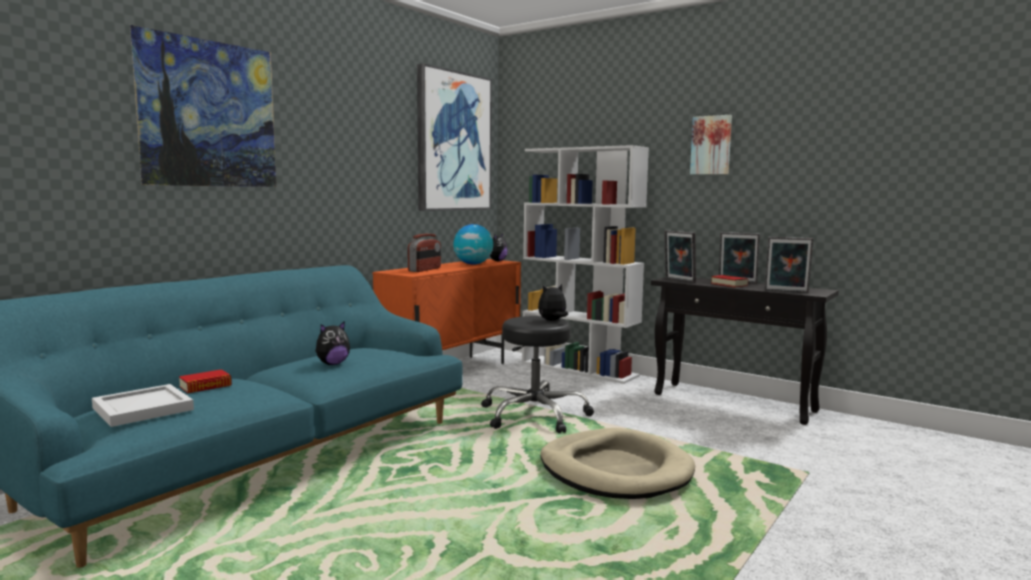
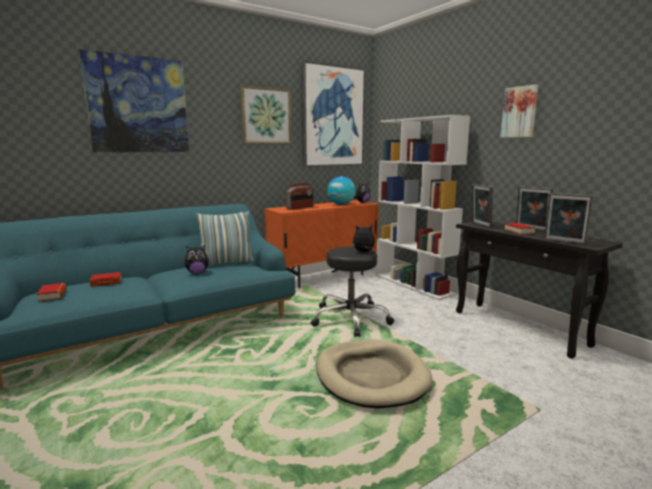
camera: 20 degrees right, 5 degrees up
(141, 408) = (52, 295): white tray -> book
(358, 350) = (226, 263): none -> pillow
(374, 137) = (266, 116): none -> picture

